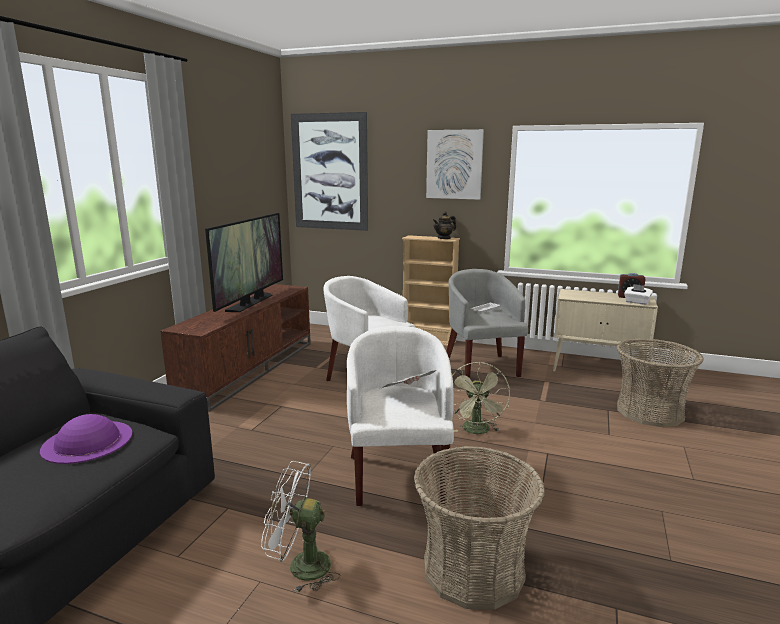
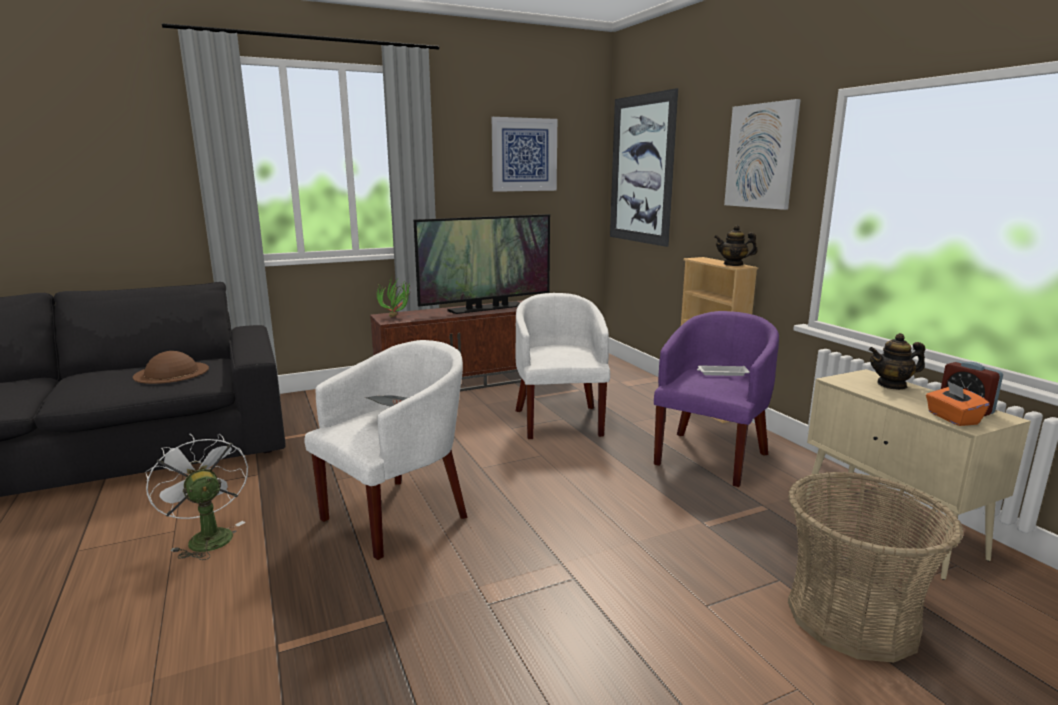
camera: 45 degrees right, 0 degrees up
(87, 441) = (171, 372): purple hat -> brown hat
(196, 326) = (397, 317): none -> potted plant
(239, 161) = (524, 155): none -> picture
(473, 569) = (276, 622): basket -> none
(477, 431) = (549, 517): green fan -> none
(481, 366) = (711, 456): grey armchair -> purple armchair
(587, 293) = (892, 385): none -> teapot
(637, 302) = (952, 418): white tissue box -> orange tissue box

